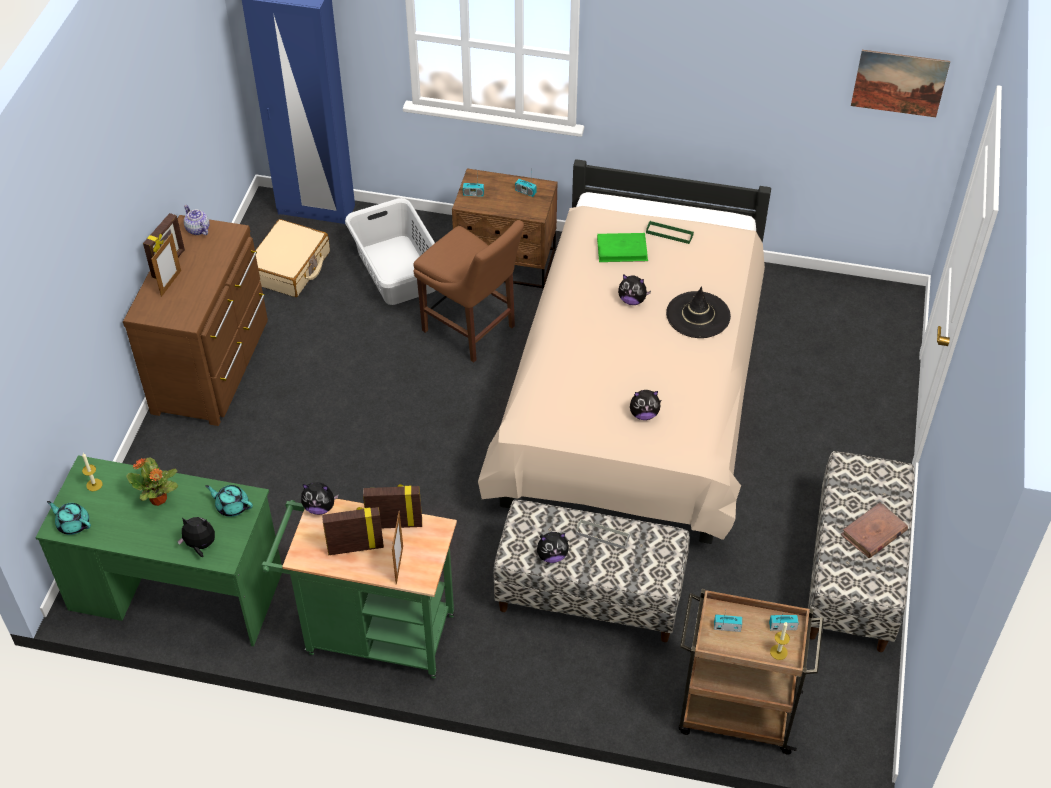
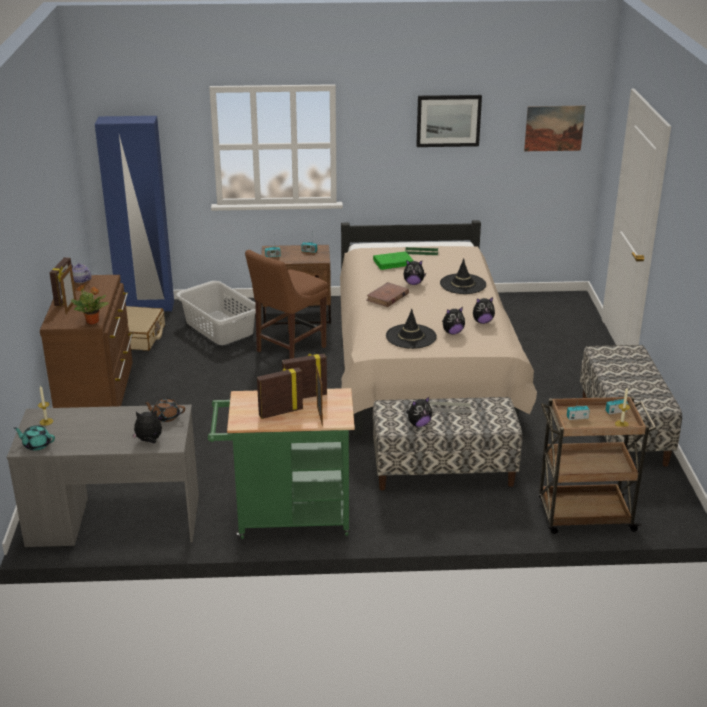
camera: 15 degrees left, 20 degrees down
(159, 499) = (104, 422): potted plant -> potted plant (93, 322)
(176, 590) = (114, 520): green desk -> grey desk
(232, 506) = (166, 417): turquoise teapot -> brown teapot
(319, 507) = (242, 396): plush toy -> plush toy (482, 322)
(472, 331) = (288, 350): brown chair -> brown chair turned 105 degrees clockwise
(585, 412) = (411, 337): none -> black hat
(741, 50) = (448, 120): none -> picture
(873, 533) = (638, 379): brown book -> brown book (387, 297)

